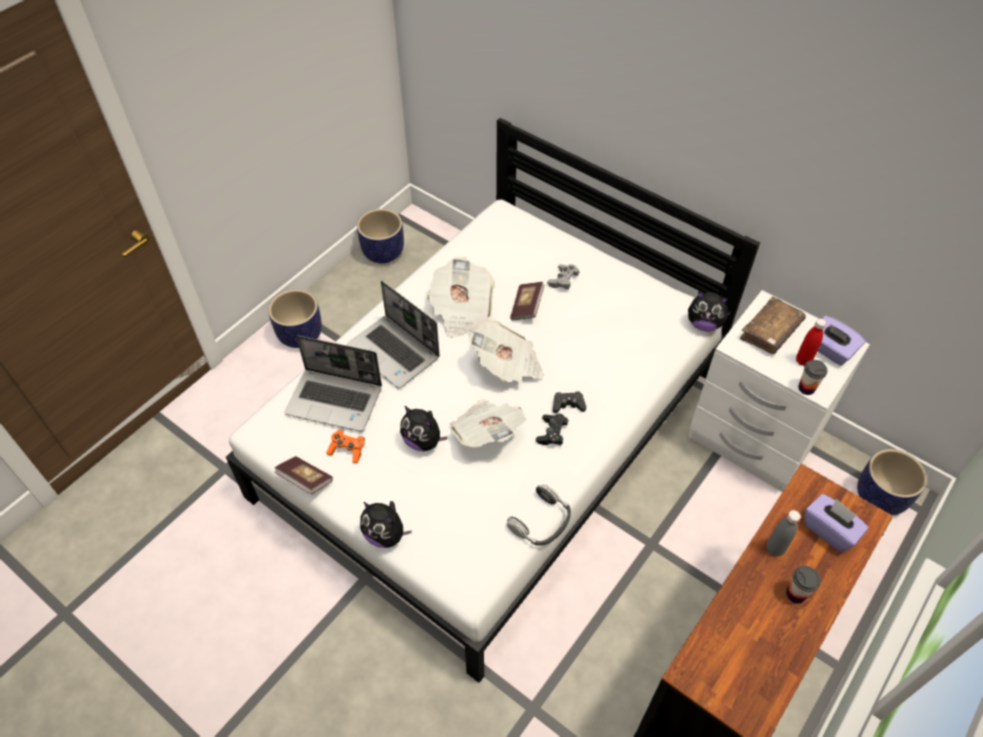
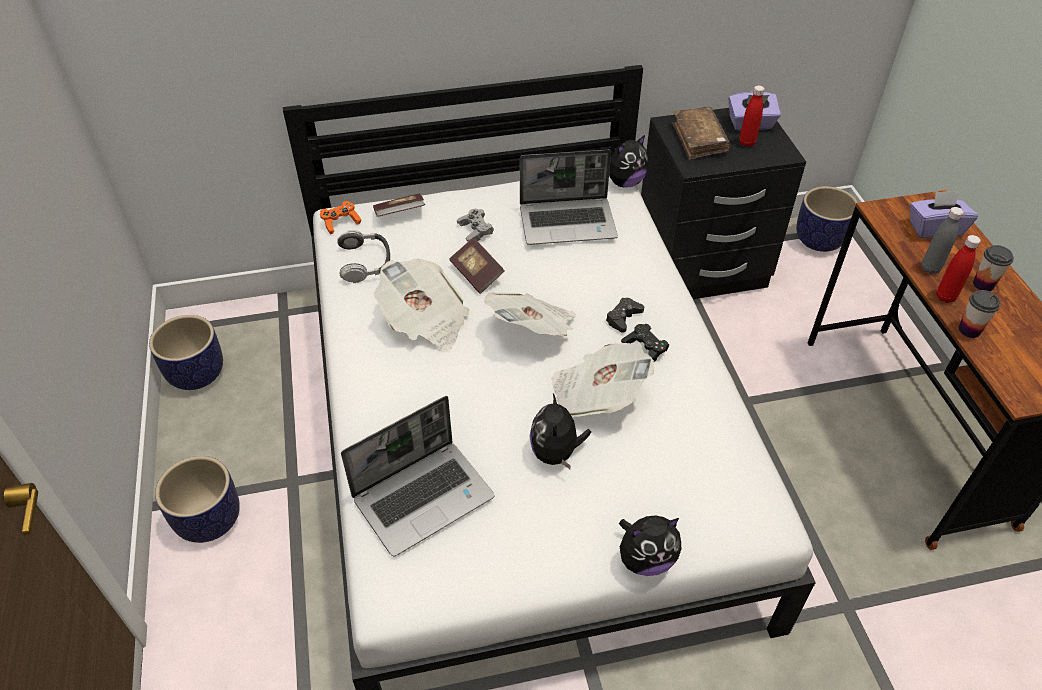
camera: 50 degrees left, 5 degrees down
(305, 480) = (504, 594): book -> book (400, 214)
(347, 450) = (502, 527): orange game controller -> orange game controller (340, 222)
(395, 352) = (416, 406): laptop -> laptop (568, 222)
(423, 441) = (556, 453): plush toy -> plush toy turned 105 degrees clockwise
(541, 521) = (739, 420): headphones -> headphones (365, 262)
(751, 573) = (945, 297): none -> red bottle
(752, 437) = (700, 268): white nightstand -> black nightstand
(806, 388) = (776, 158): cup -> cup (969, 330)

